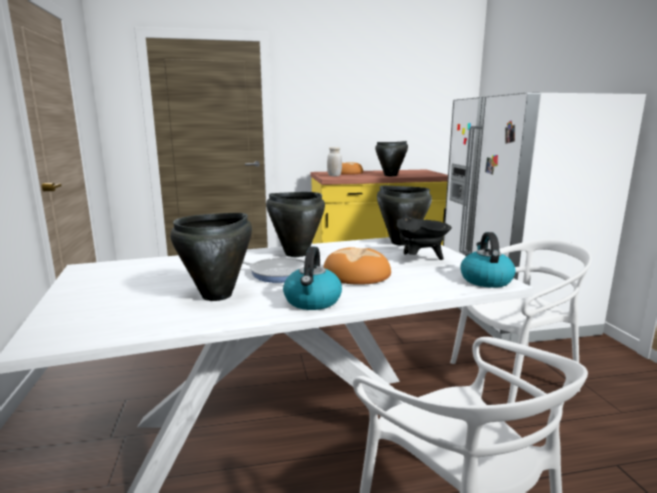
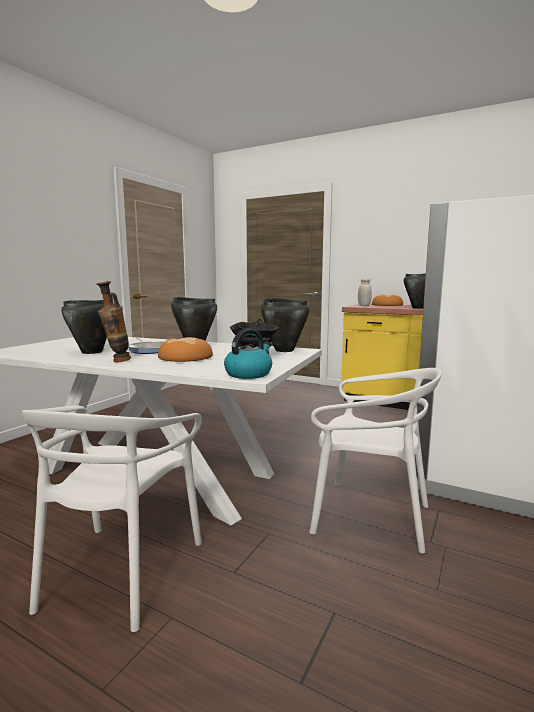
camera: 40 degrees right, 5 degrees down
(312, 301) = (116, 361): kettle -> vase

